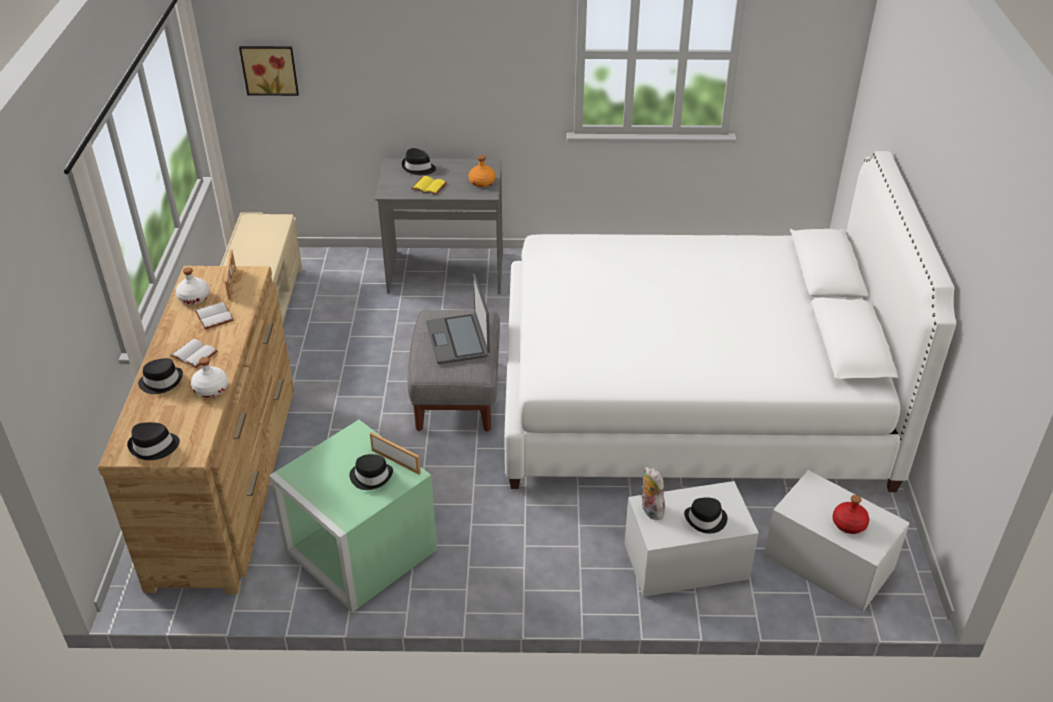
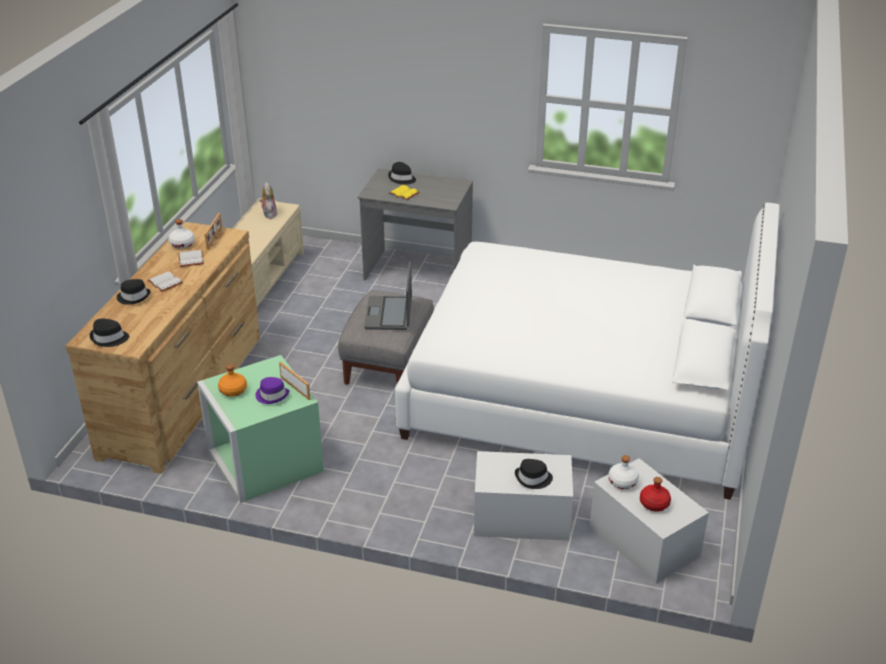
camera: 15 degrees right, 5 degrees down
(211, 388) = (167, 307): white bottle -> white bottle (623, 482)
(270, 69) = (295, 84): picture -> none
(371, 476) = (272, 395): black hat -> purple hat
(482, 182) = (448, 195): orange bottle -> orange bottle (233, 390)
(650, 510) = (490, 463): plush toy -> plush toy (269, 214)

